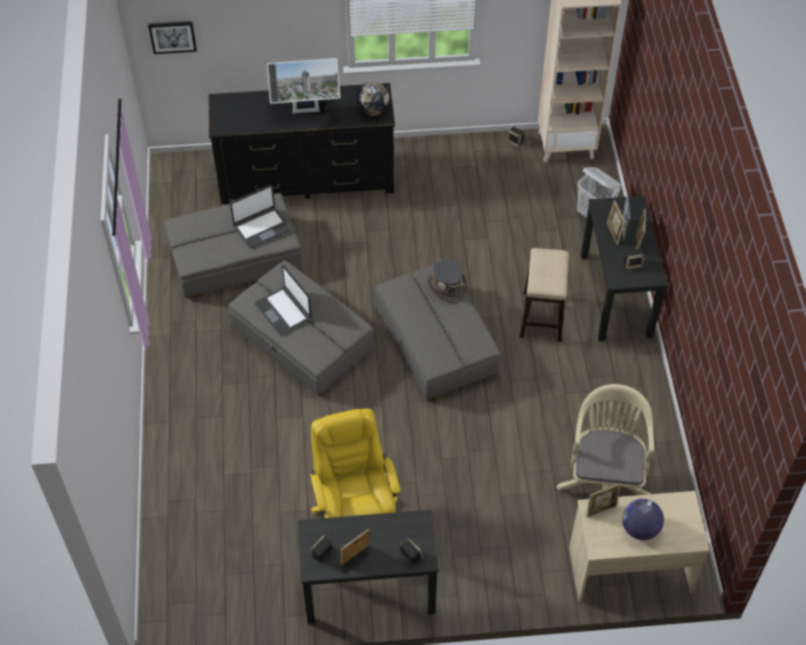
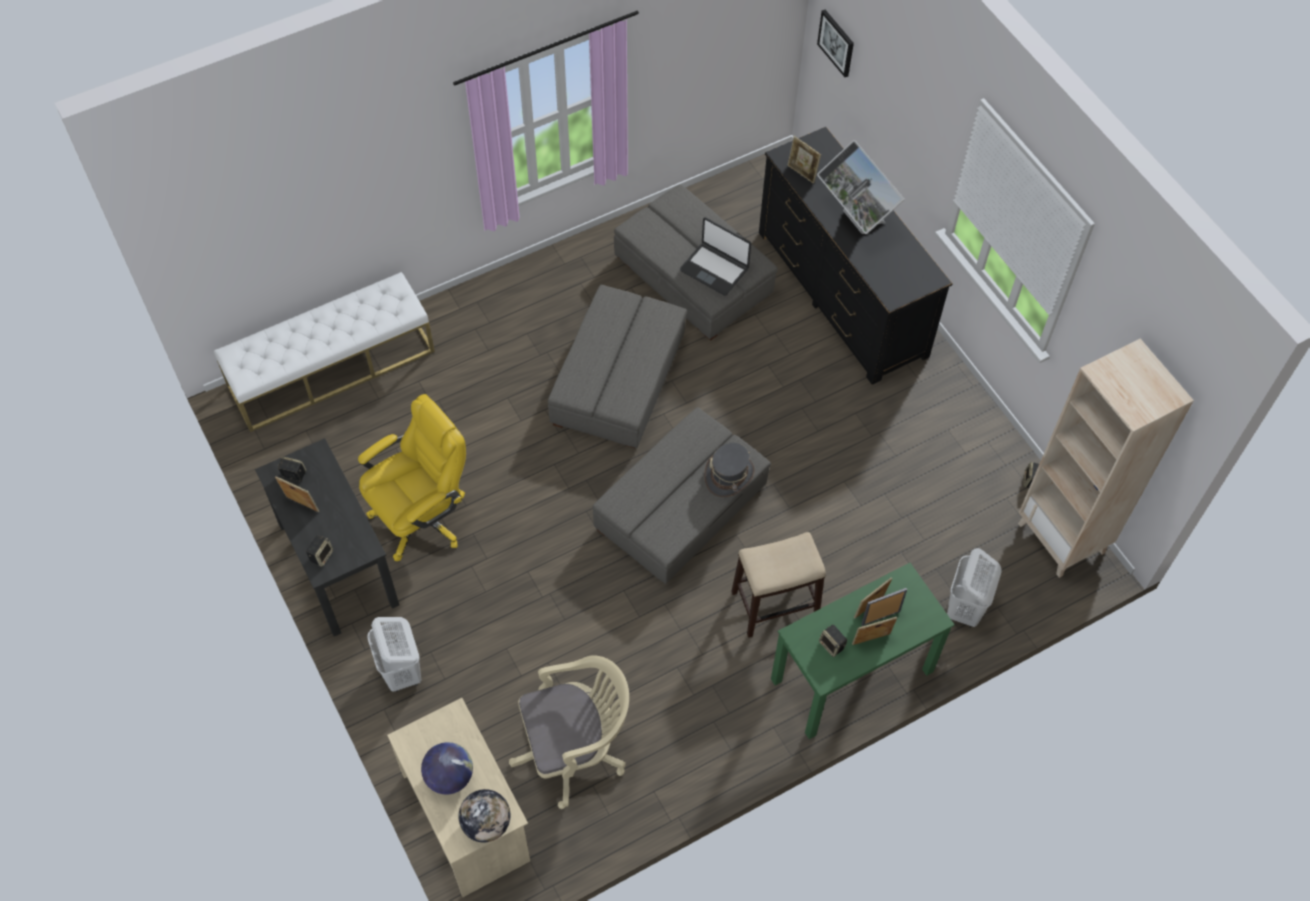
camera: 65 degrees right, 5 degrees up
(172, 535) = (332, 368): none -> white bench
(284, 311) = (613, 335): laptop -> none
(372, 110) = (896, 283): globe -> globe (486, 823)
(490, 574) = (402, 673): none -> white laundry basket
(601, 510) = (458, 726): picture frame -> picture frame (802, 173)
(616, 295) = (851, 676): black desk -> green desk

